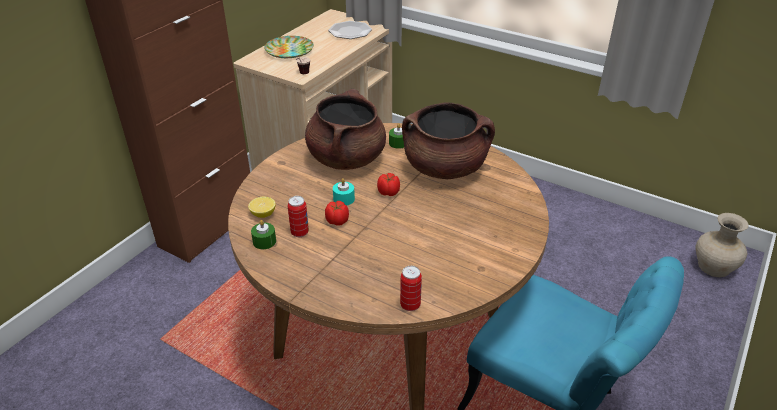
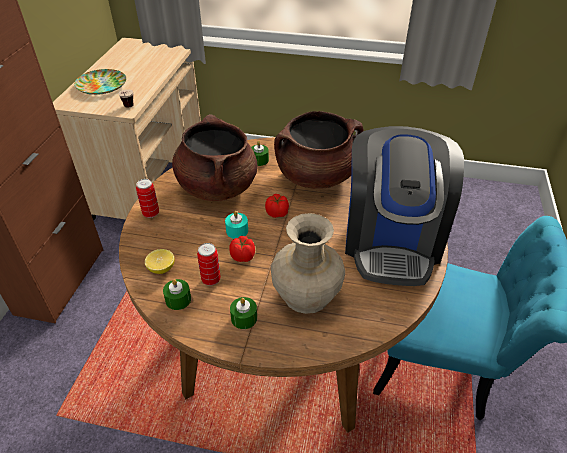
camera: 20 degrees left, 5 degrees up
(311, 269) = (244, 318): none -> green candle
(350, 31) = (154, 57): plate -> none
(410, 305) = (362, 329): can -> can (151, 213)
(485, 240) = (392, 240): none -> coffee machine
(714, 266) = (509, 206): beige vase -> beige vase (307, 294)

